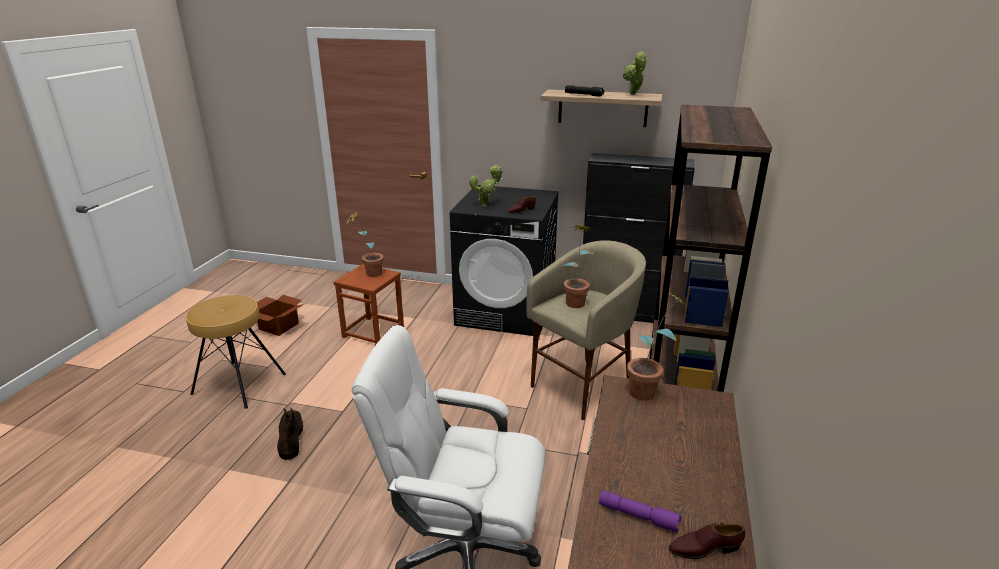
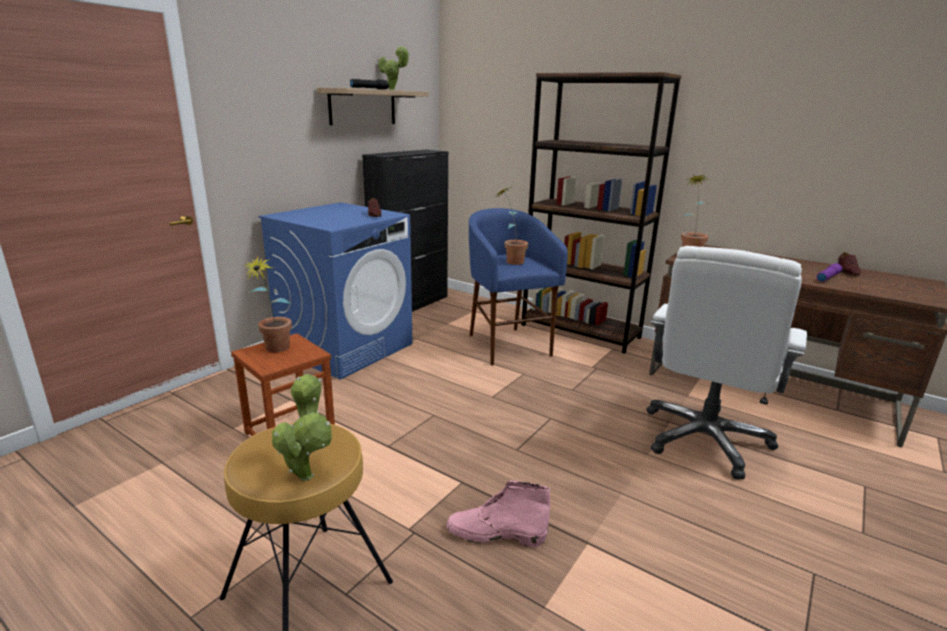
camera: 70 degrees left, 5 degrees down
(278, 326) = (151, 527): cardboard box -> none
(291, 437) = (495, 534): brown boot -> pink boot
(486, 205) = (336, 220): potted plant -> potted plant (307, 473)
(506, 311) = (346, 348): black washing machine -> blue washing machine
(583, 386) = (507, 345): beige stool -> blue stool

